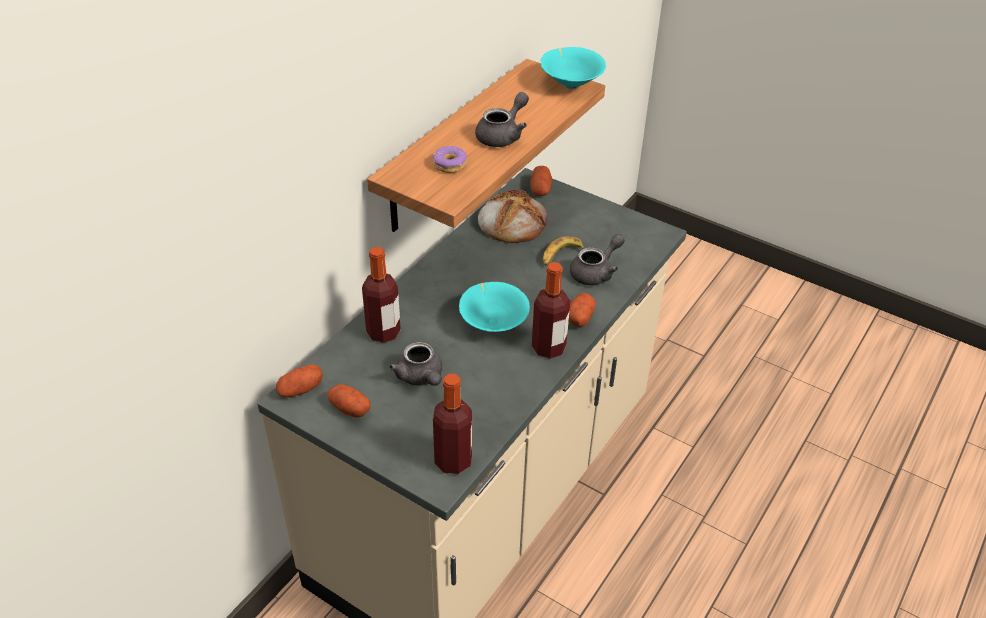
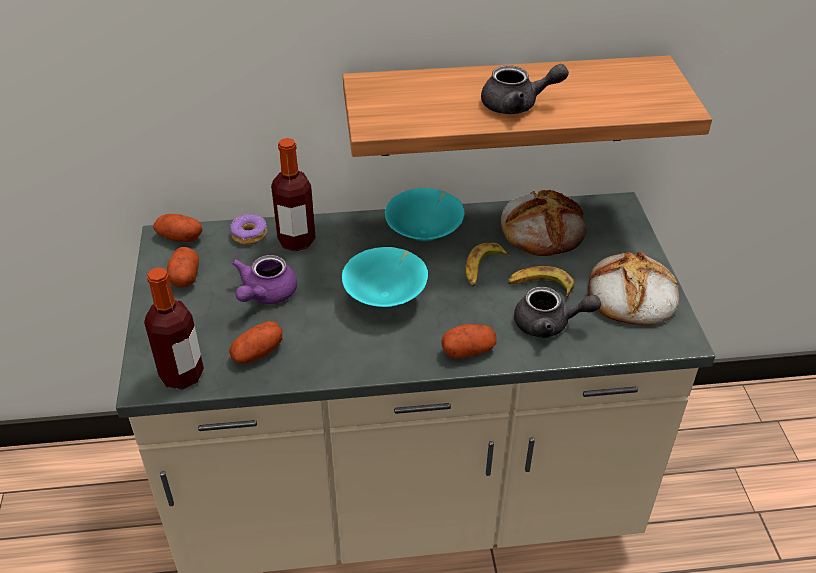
camera: 50 degrees right, 0 degrees up
(421, 377) = (265, 294): grey teapot -> purple teapot
(450, 165) = (424, 101): donut -> donut (249, 235)
(517, 268) = (482, 269): none -> banana
(540, 189) = (617, 218): potato -> potato (257, 353)
(548, 348) = (398, 353): bottle -> none
(570, 84) = (672, 98): turquoise bowl -> turquoise bowl (425, 234)
(609, 228) = (630, 295): none -> bread

